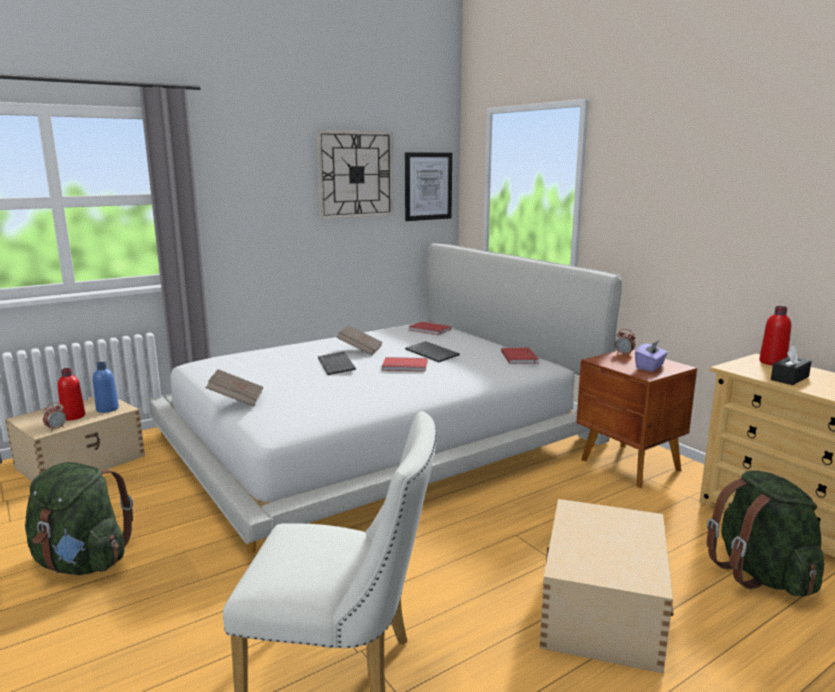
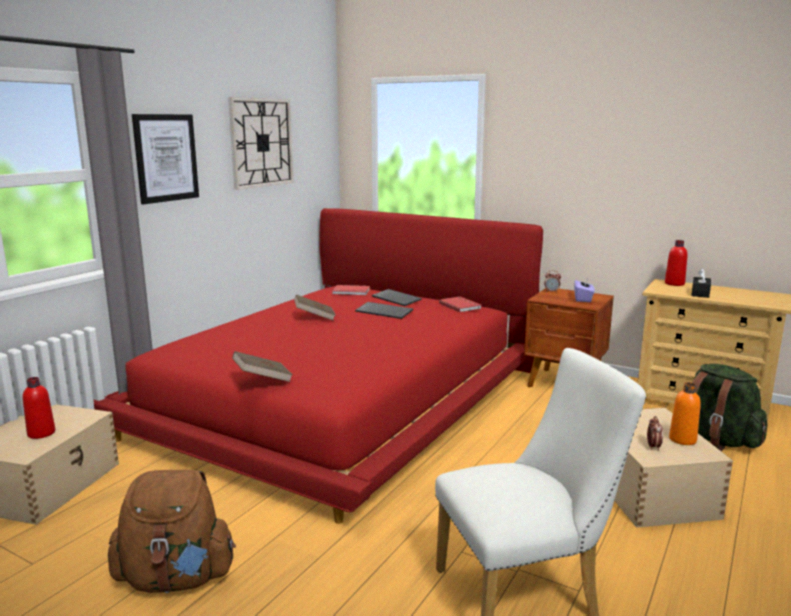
camera: 25 degrees left, 0 degrees up
(56, 428) = (38, 449): alarm clock -> alarm clock (653, 447)
(82, 563) = (176, 578): green backpack -> brown backpack
(107, 409) = (73, 418): blue bottle -> none
(337, 365) = (314, 333): keyboard -> keyboard (397, 299)
(378, 436) = (343, 398): white bed -> red bed
(405, 367) = (378, 326): red book -> none
(428, 186) = (317, 153): picture -> picture (166, 158)
(635, 557) = (682, 439): none -> orange bottle

